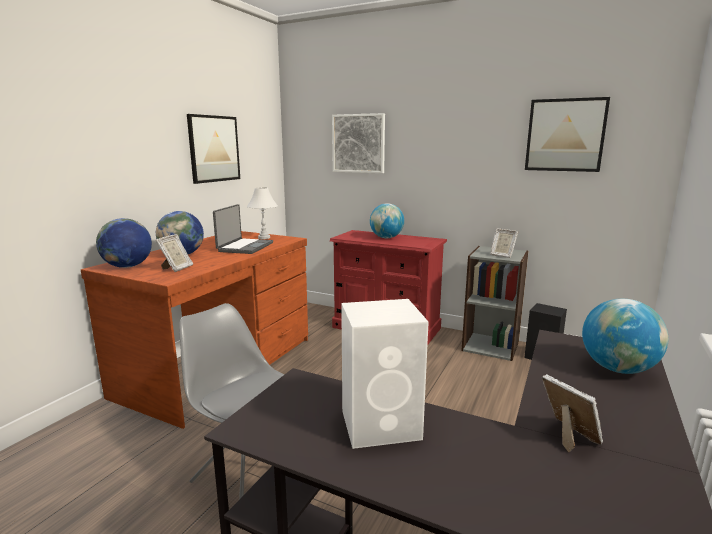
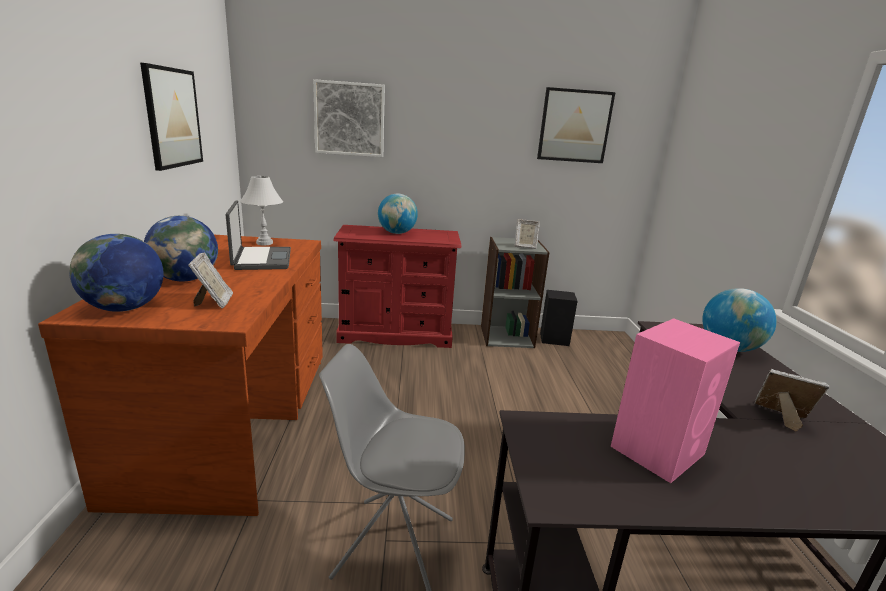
camera: 30 degrees left, 5 degrees up
(382, 424) = (658, 449): white speaker -> pink speaker

